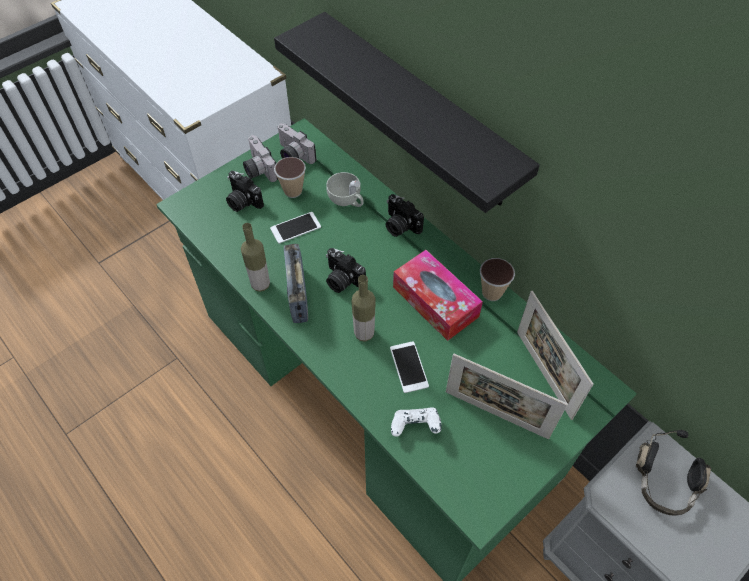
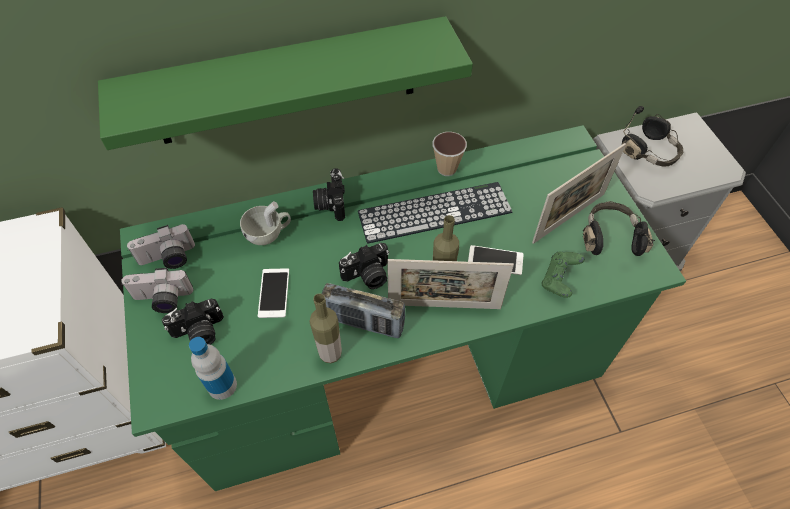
camera: 65 degrees left, 0 degrees up
(208, 233) = (222, 385): none -> bottle
(293, 191) = (220, 277): cup -> none
(400, 226) = (330, 203): camera -> camera turned 105 degrees clockwise
(415, 427) = (559, 280): white game controller -> green game controller
(420, 112) = (286, 83): black shelf -> green shelf
(435, 302) = (434, 212): tissue box -> keyboard
(494, 460) = (610, 237): none -> black headphones
(543, 374) = (543, 170): picture frame -> picture frame (444, 306)

